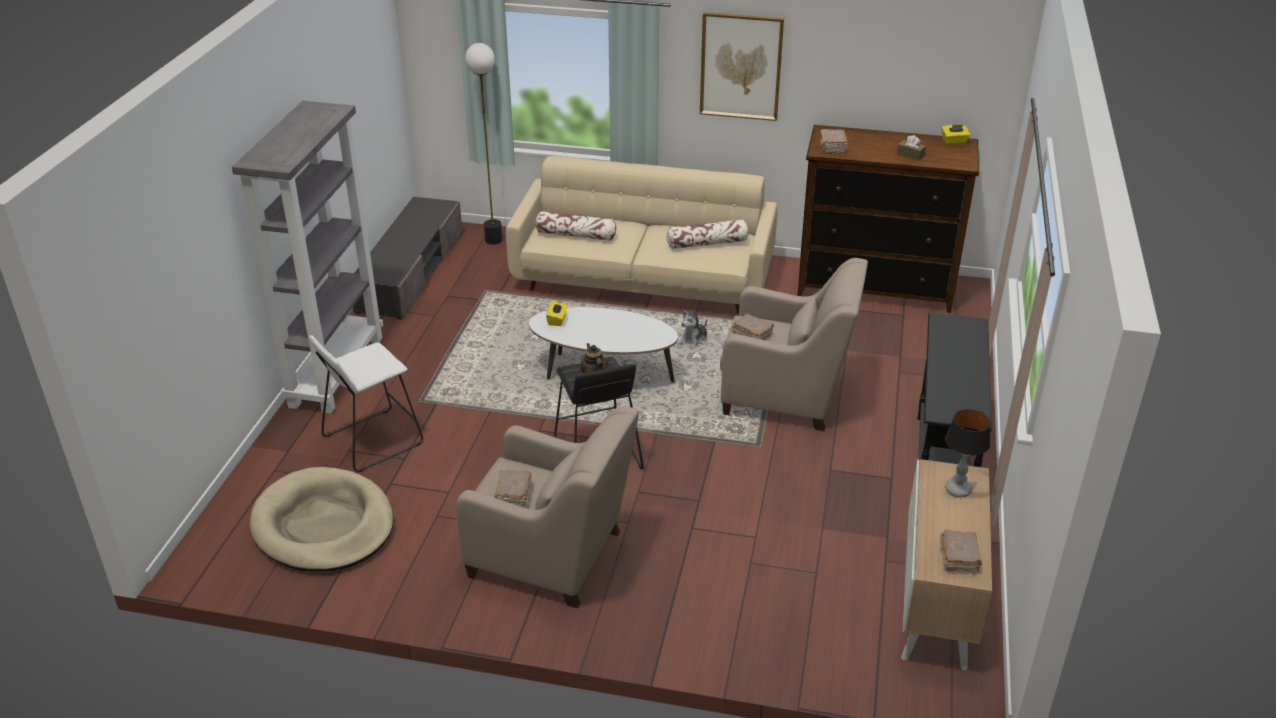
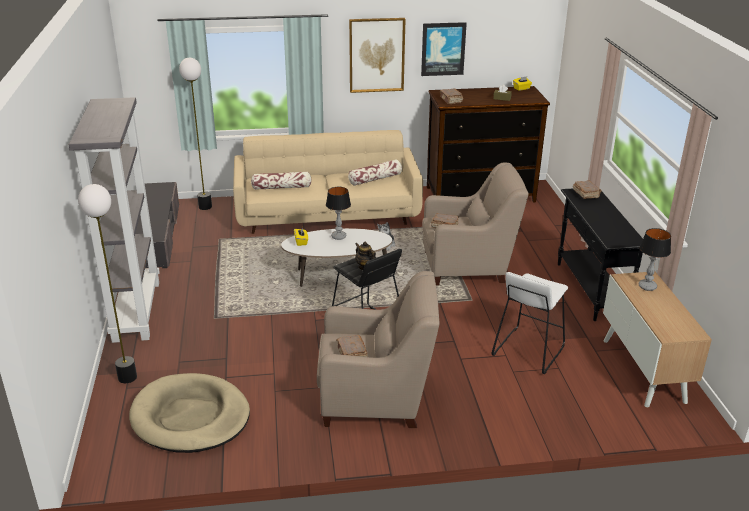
camera: 20 degrees left, 5 degrees down
(281, 457) = (127, 377): none -> floor lamp
(372, 440) = (193, 351): white stool -> white stool (528, 350)
(609, 322) = (338, 237): none -> table lamp
(839, 68) = (443, 49): none -> picture
(959, 557) = (678, 324): brown book -> brown book (586, 194)

